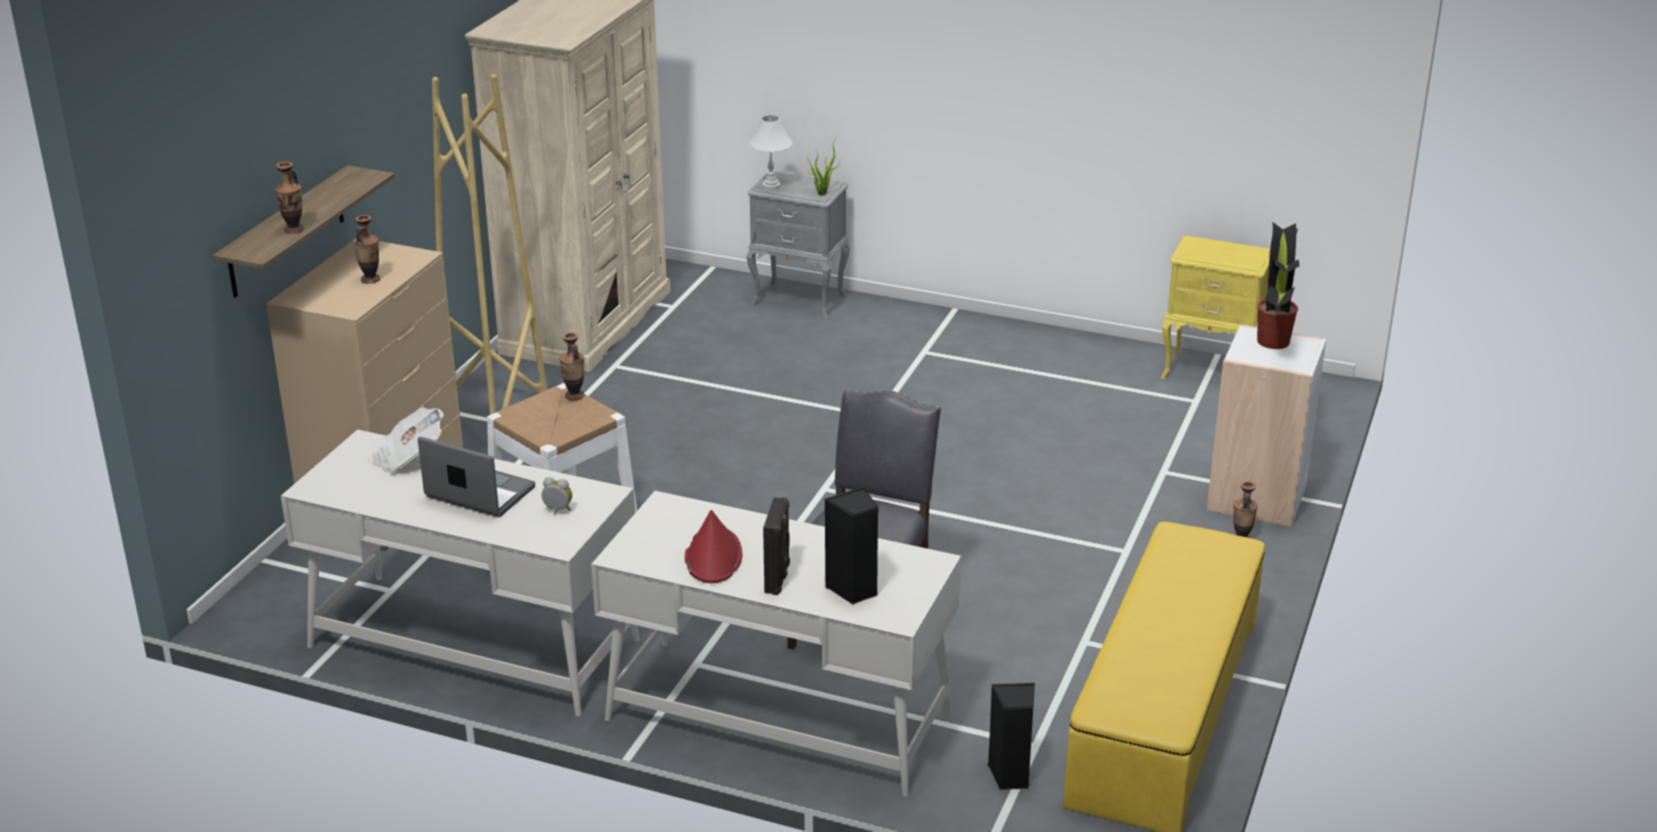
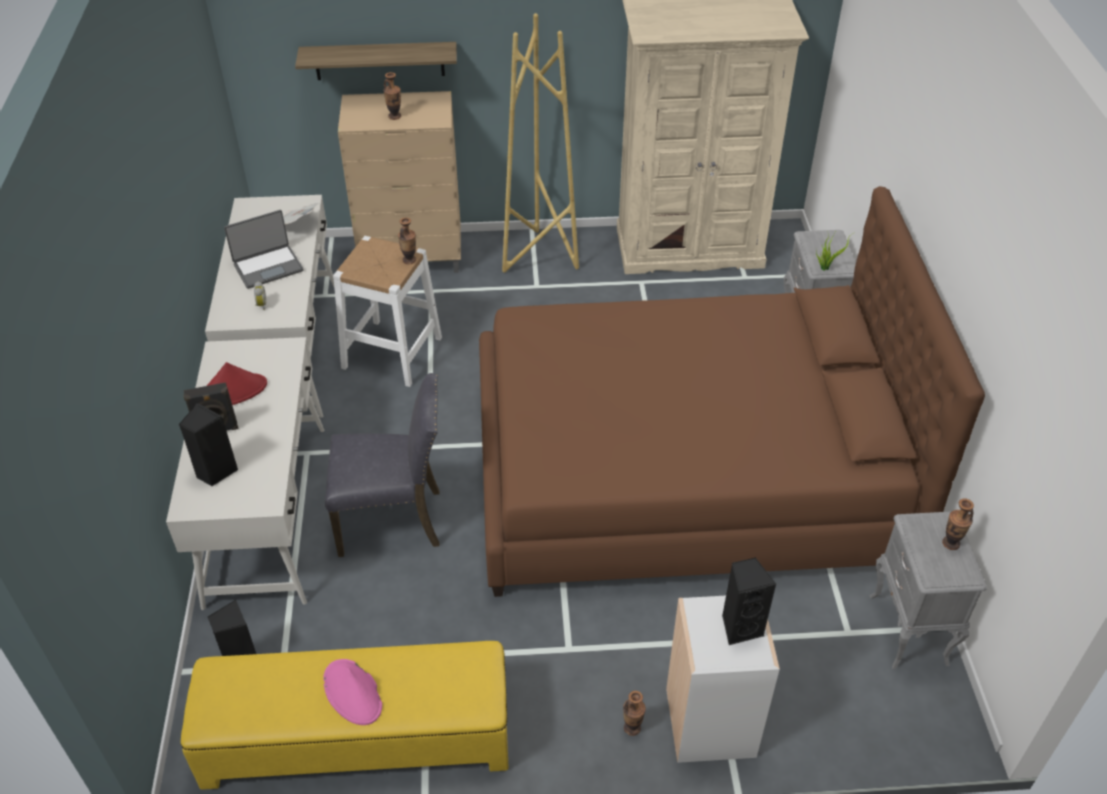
camera: 65 degrees right, 15 degrees up
(294, 229) = (348, 58): vase -> vase (950, 543)
(478, 493) = (268, 267): laptop -> laptop turned 60 degrees clockwise
(771, 186) = (812, 239): white table lamp -> none
(939, 423) = (686, 473): none -> brown bed
(1182, 616) = (353, 693): none -> pink hat
(1210, 373) = (908, 630): yellow nightstand -> grey nightstand
(1273, 342) = (740, 627): potted plant -> black speaker

